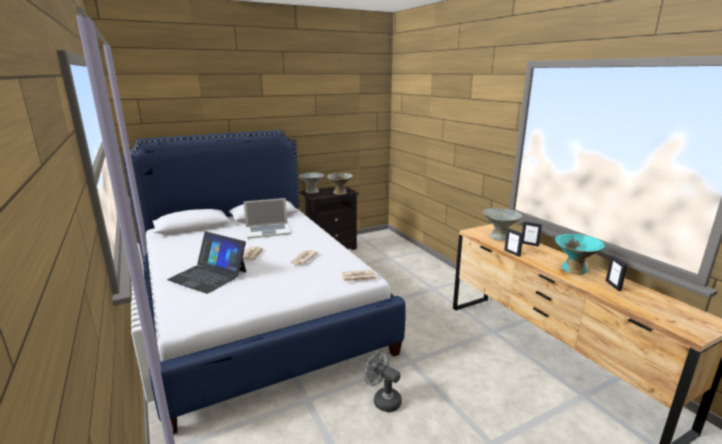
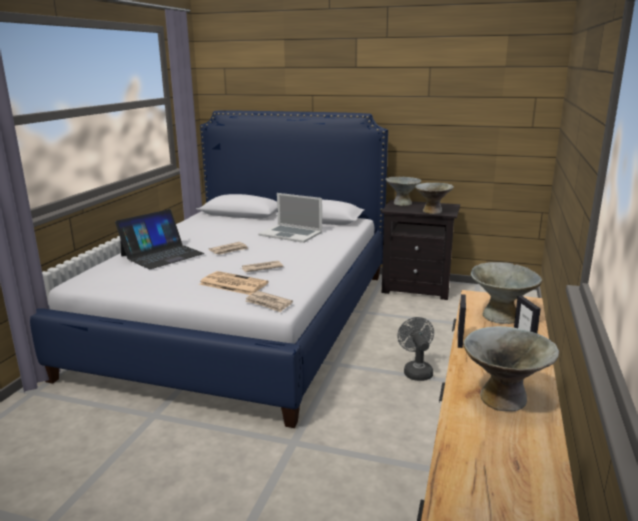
camera: 45 degrees right, 0 degrees up
(208, 275) = (162, 255): laptop -> laptop turned 120 degrees counterclockwise
(309, 275) = (232, 284): none -> newspaper
(383, 400) = (205, 457): grey fan -> grey fan (416, 371)
(574, 269) = (503, 398): turquoise bowl -> grey bowl
(613, 285) = (506, 448): picture frame -> none

